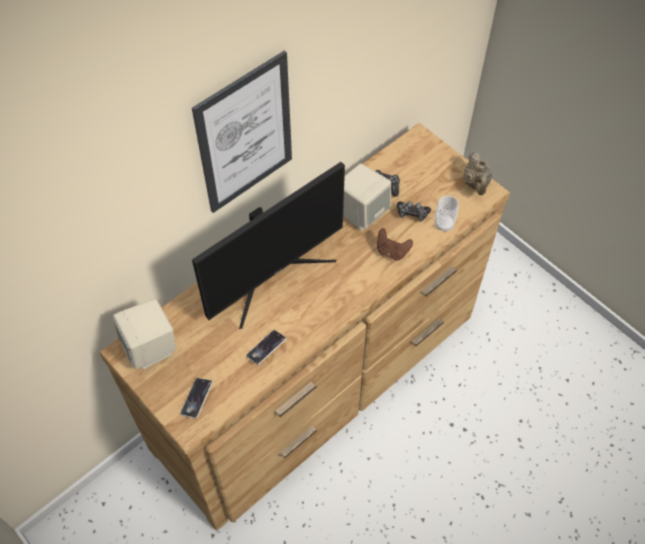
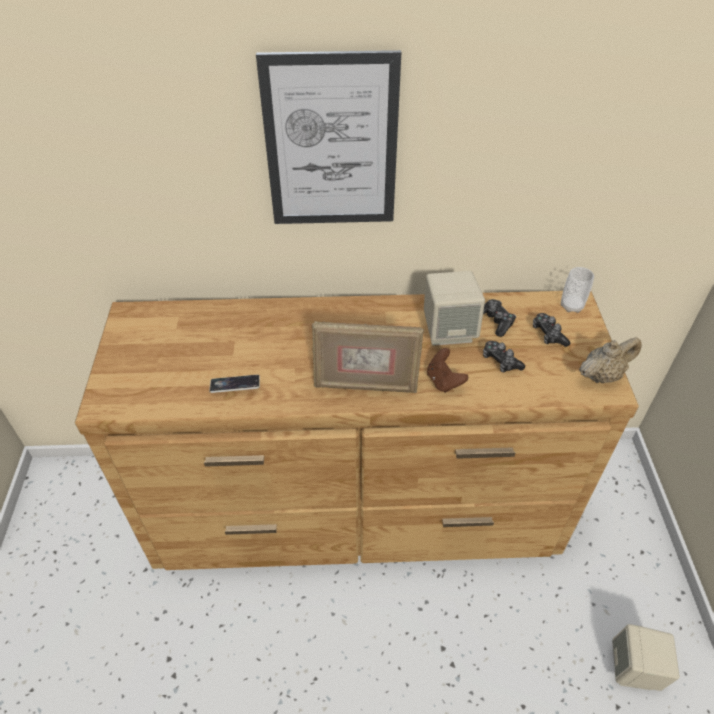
camera: 40 degrees right, 10 degrees down
(151, 348) = (149, 324): beige speaker -> beige speaker (634, 669)
(197, 399) = (134, 386): phone -> none
(272, 276) = (308, 332): monitor -> none
(348, 288) = (365, 386): none -> picture frame
(423, 175) = (548, 334): none -> game controller
(444, 225) = (526, 391): cup -> cup (571, 306)
(476, 184) = (602, 375): beige teapot -> beige teapot turned 150 degrees counterclockwise

